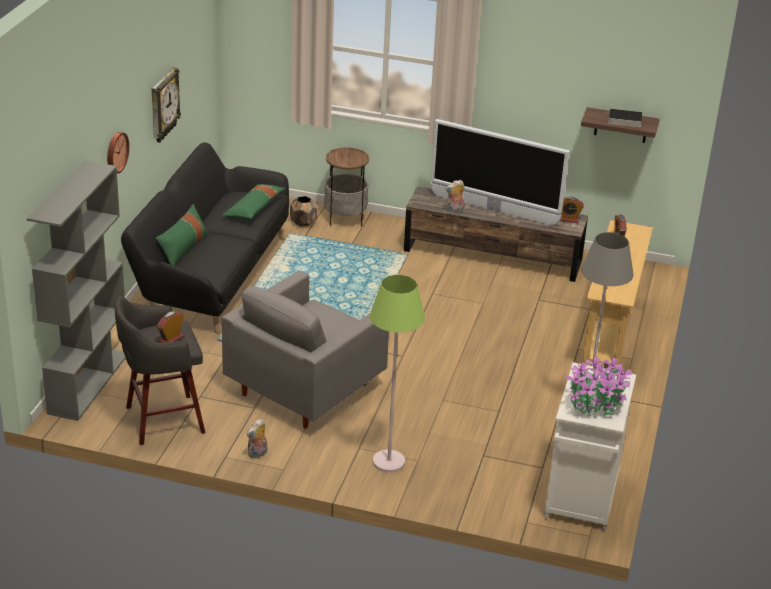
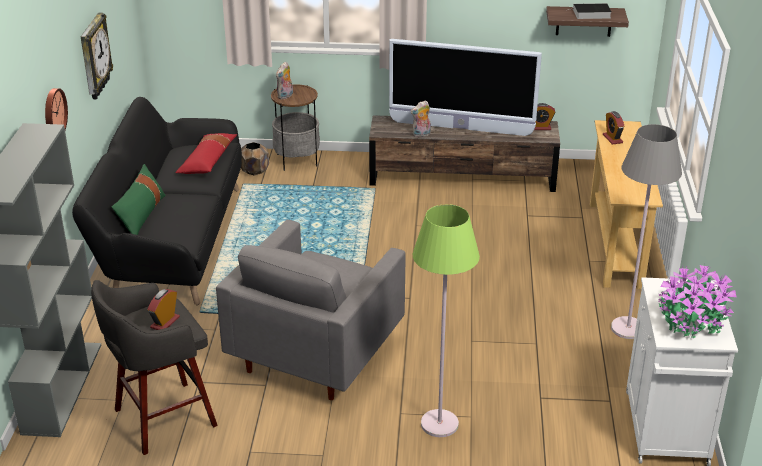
camera: 10 degrees left, 0 degrees up
(254, 209) = (208, 161): green pillow -> red pillow
(258, 454) = (287, 441): plush toy -> plush toy (285, 96)

